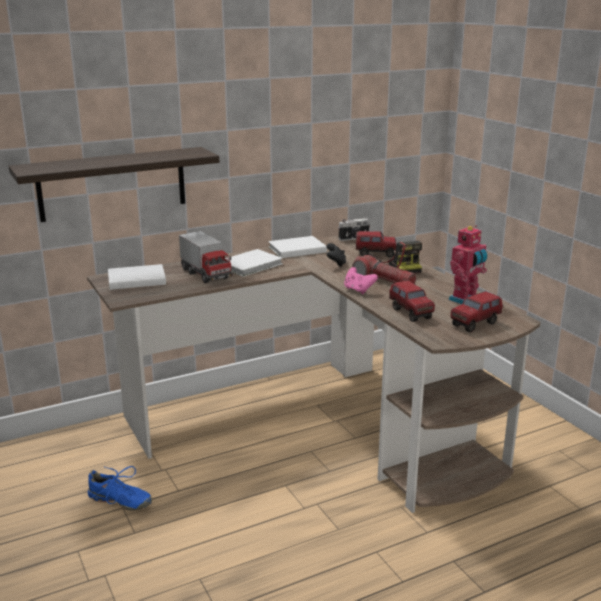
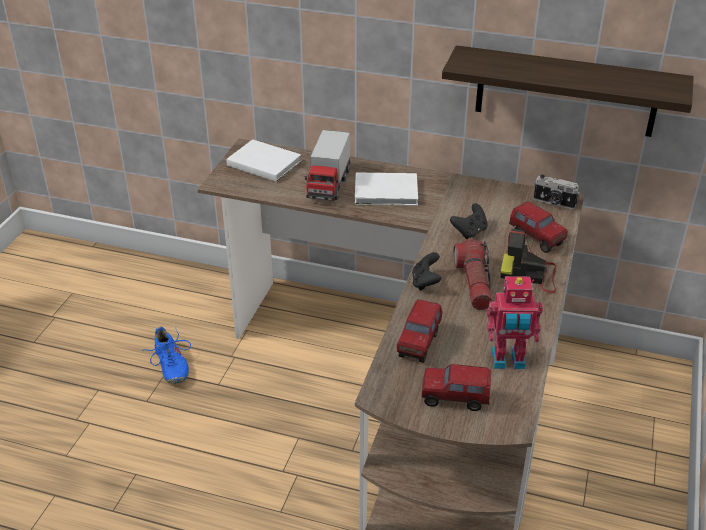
camera: 45 degrees right, 15 degrees up
(112, 184) = (273, 53): shelf -> shelf (566, 92)
(295, 249) = (465, 190): white book -> none
(358, 290) = (425, 282): pink game controller -> black game controller
(403, 267) = (530, 274): camera -> camera turned 75 degrees clockwise

